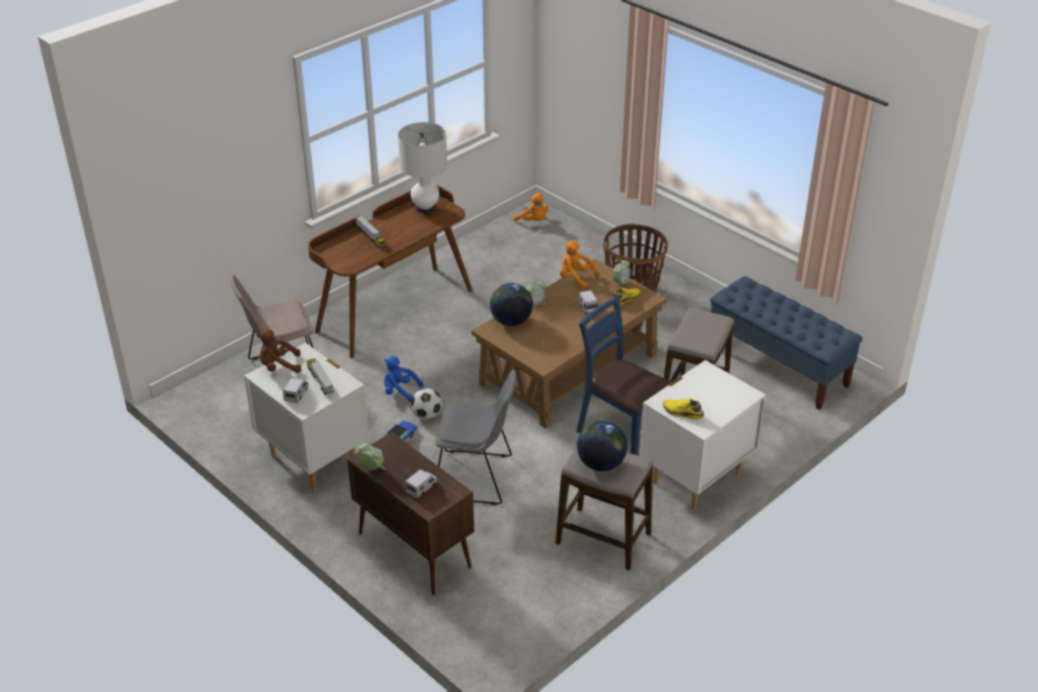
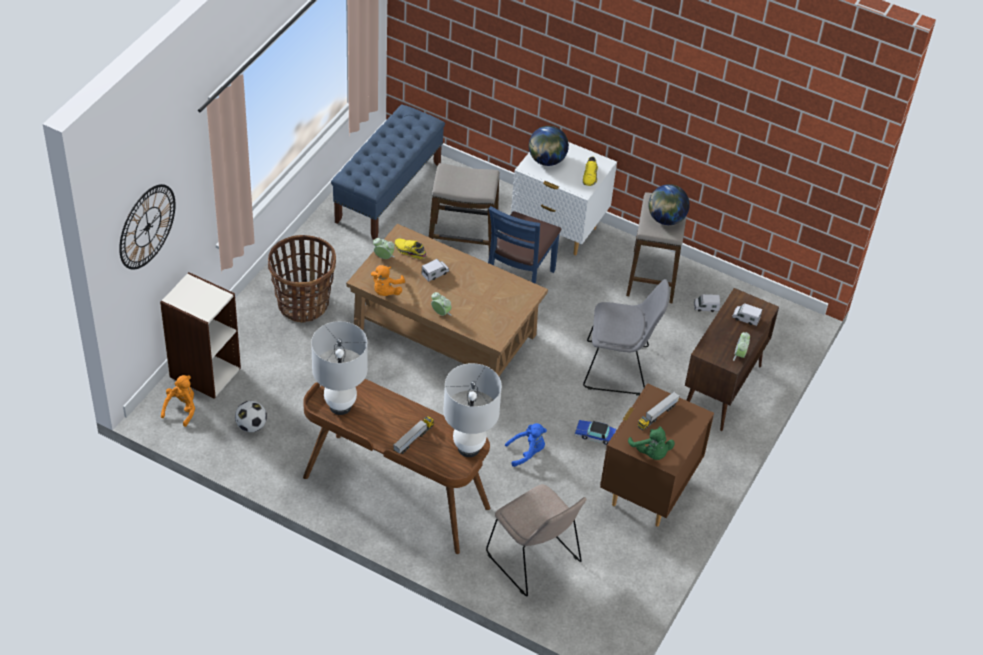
camera: 110 degrees left, 10 degrees up
(279, 366) = (651, 453): brown plush toy -> green plush toy
(296, 394) = (682, 427): toy truck -> toy truck (706, 307)
(314, 459) = (648, 491): white nightstand -> brown nightstand
(344, 262) = (468, 448): none -> white table lamp
(400, 391) = (527, 452): blue plush toy -> blue plush toy turned 105 degrees counterclockwise
(427, 415) = (553, 423): football -> football (251, 426)
(477, 477) = (619, 368): grey chair -> grey chair turned 105 degrees clockwise
(511, 321) = (475, 326): globe -> globe (546, 160)
(569, 235) = (204, 372): none -> bookcase
(578, 57) = (147, 226): none -> wall clock

